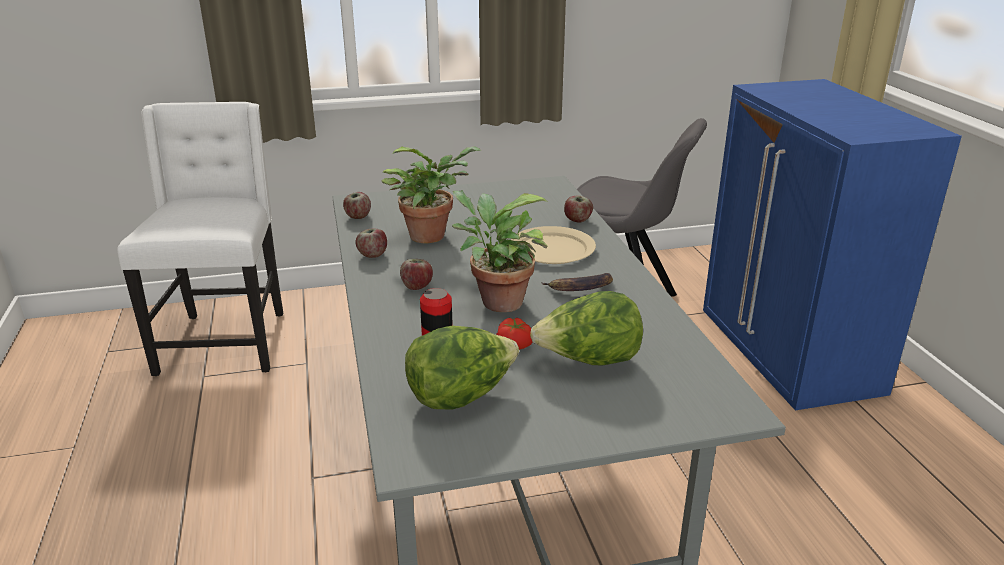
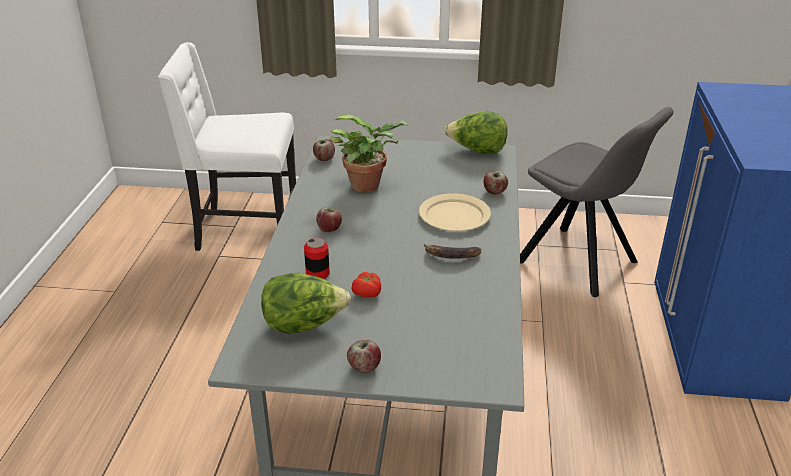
camera: 20 degrees right, 5 degrees up
(225, 341) = (245, 230): white chair -> white chair turned 105 degrees counterclockwise
(372, 255) = (314, 195): apple -> apple (364, 367)
(496, 302) = (379, 254): potted plant -> none
(588, 361) = (413, 318): lettuce -> lettuce (477, 151)

